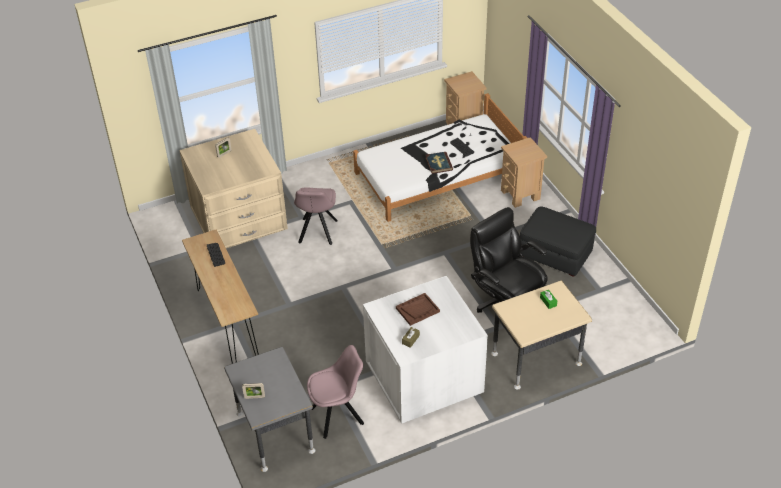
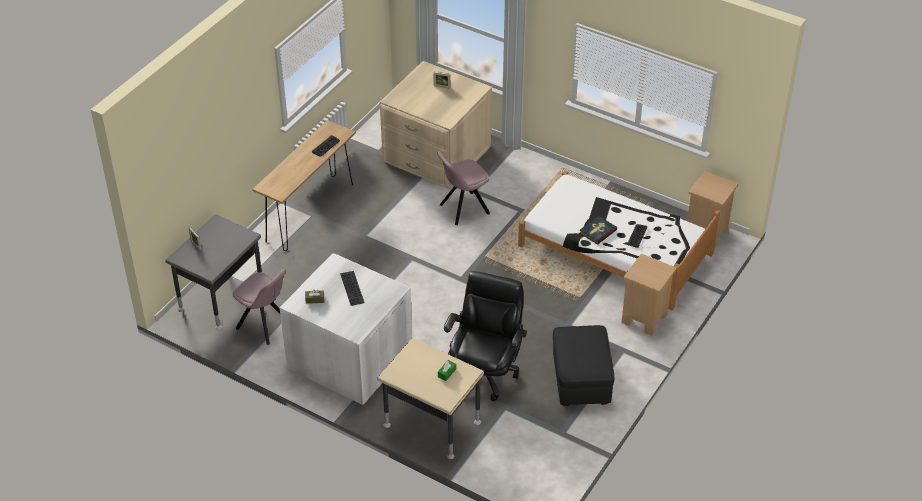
camera: 55 degrees right, 0 degrees up
(417, 310) = (353, 288): brown tray -> keyboard

